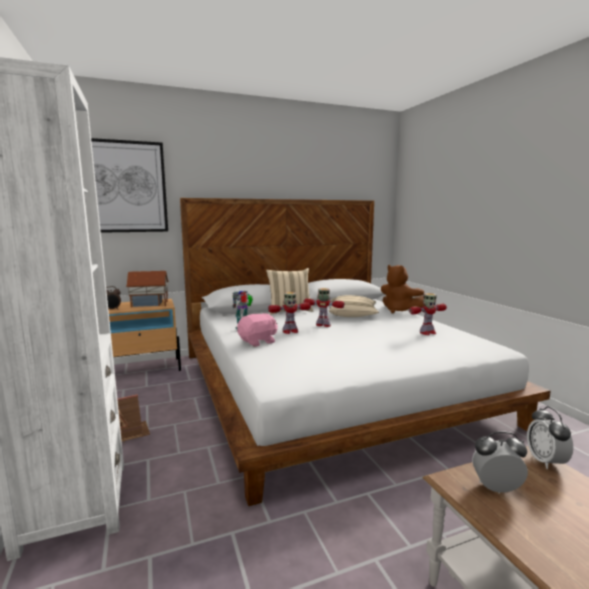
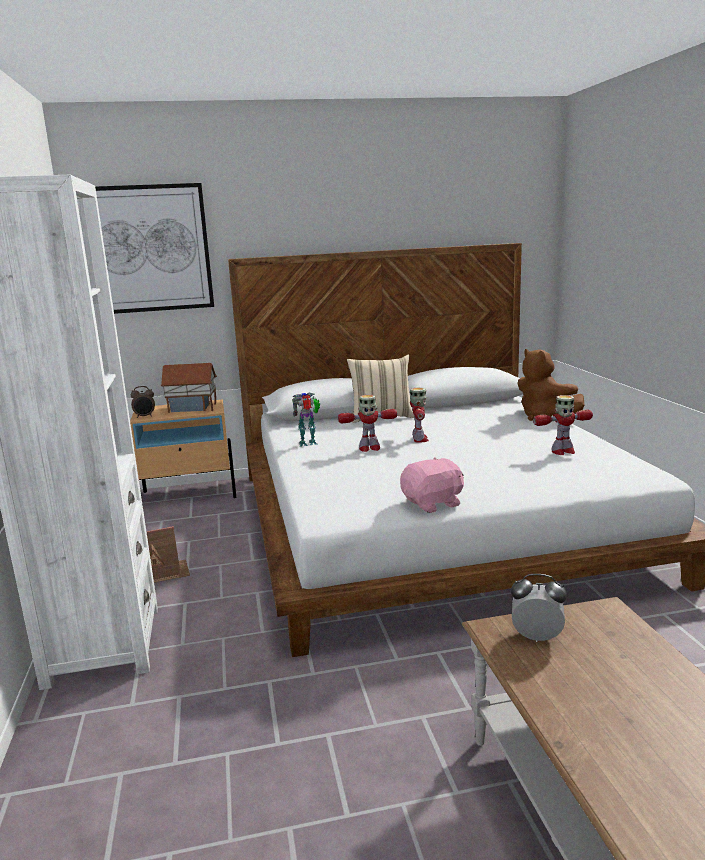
camera: 10 degrees right, 5 degrees up
(258, 342) = (322, 462): pink plush toy -> pink plush toy (433, 503)
(323, 325) = (419, 439): toy robot -> toy robot turned 60 degrees clockwise
(353, 315) = (469, 424): beige pillow -> none
(545, 461) = (617, 614): alarm clock -> none

